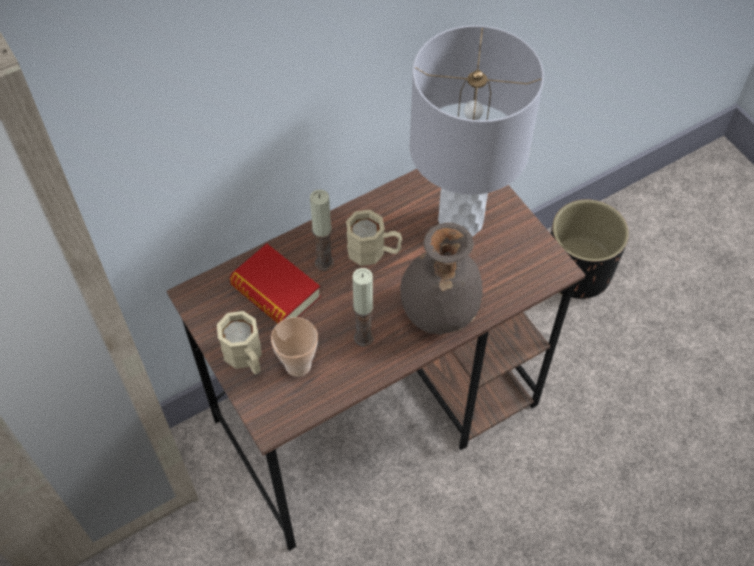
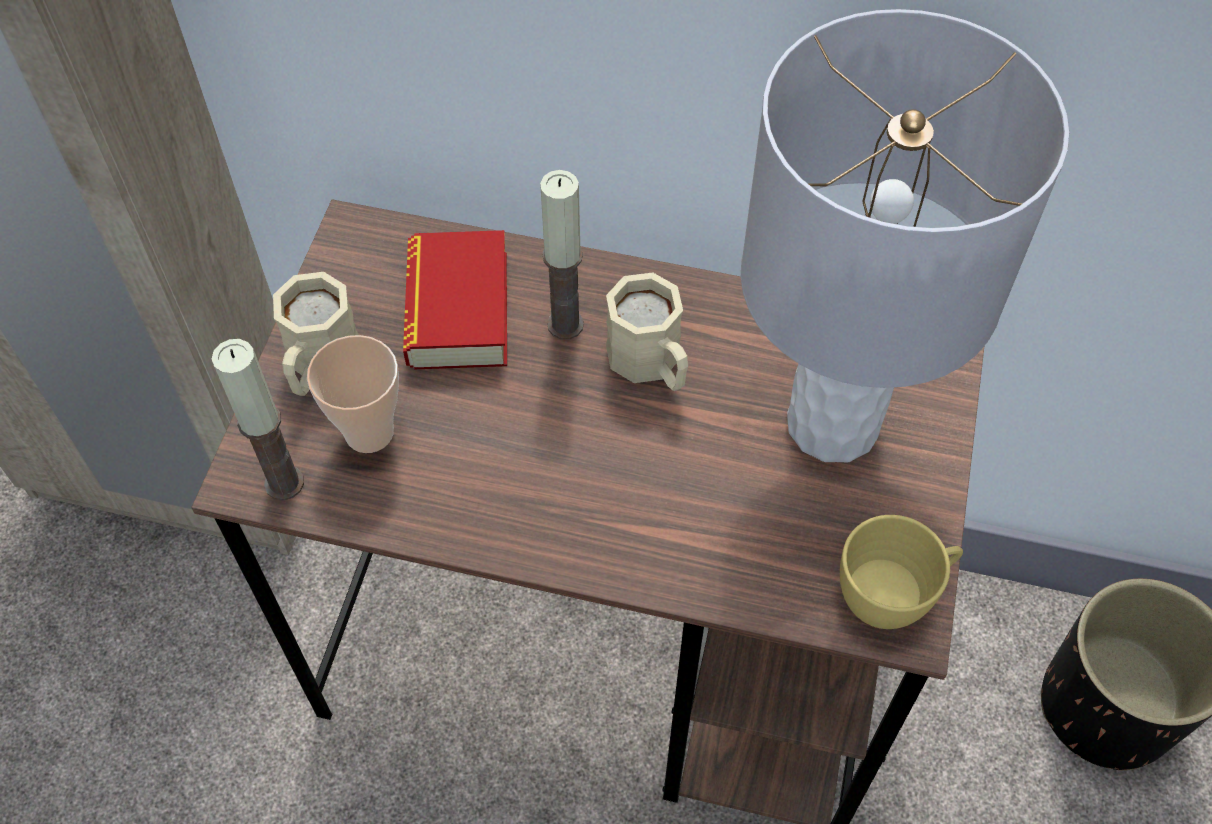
camera: 45 degrees right, 0 degrees up
(363, 338) = (496, 472): candle -> candle (284, 483)
(438, 312) = (642, 528): grey vase -> none
(543, 263) = (892, 595): none -> yellow cup

